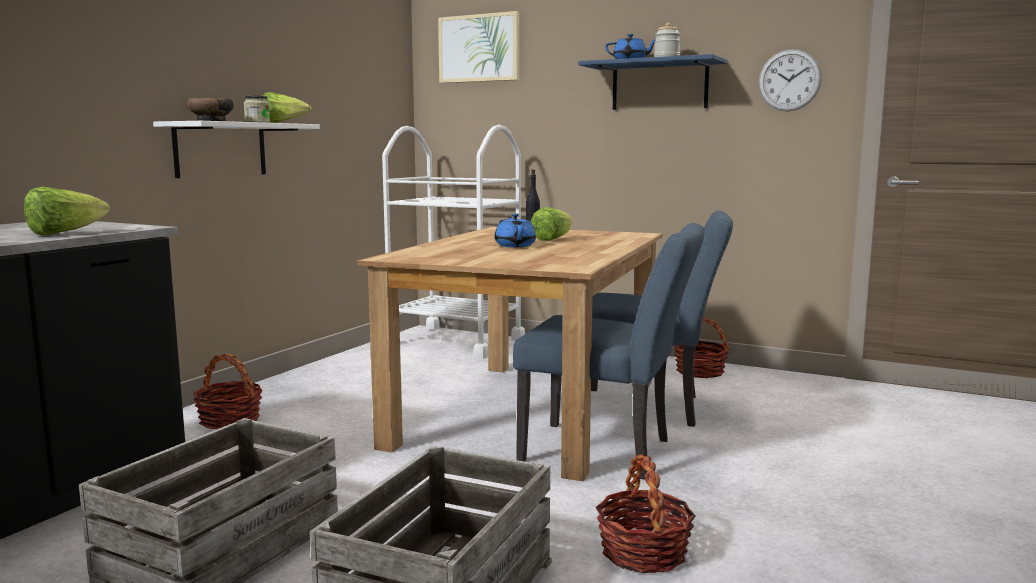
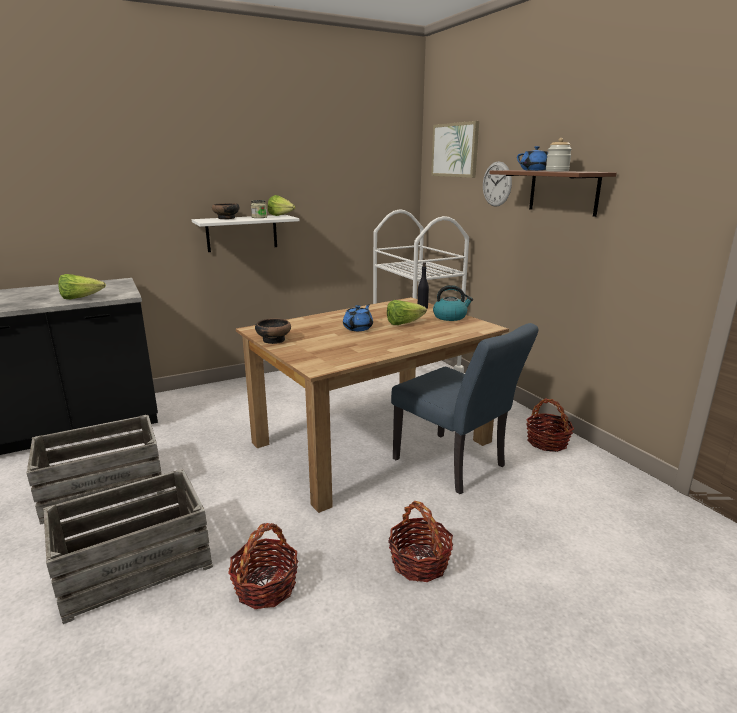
camera: 35 degrees right, 10 degrees up
(230, 420) = (220, 398): basket -> basket (420, 562)
(447, 260) = (274, 340): none -> bowl
(583, 232) = (450, 317): none -> kettle
(608, 452) = (368, 495): blue chair -> none
(659, 85) = (563, 192): blue shelf -> brown shelf
(789, 80) = (666, 198): wall clock -> wall clock (497, 184)

